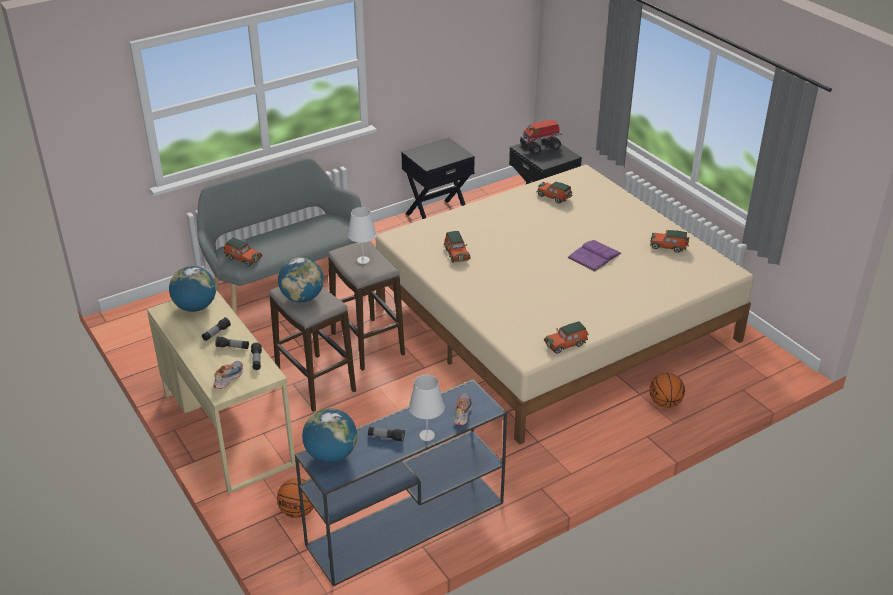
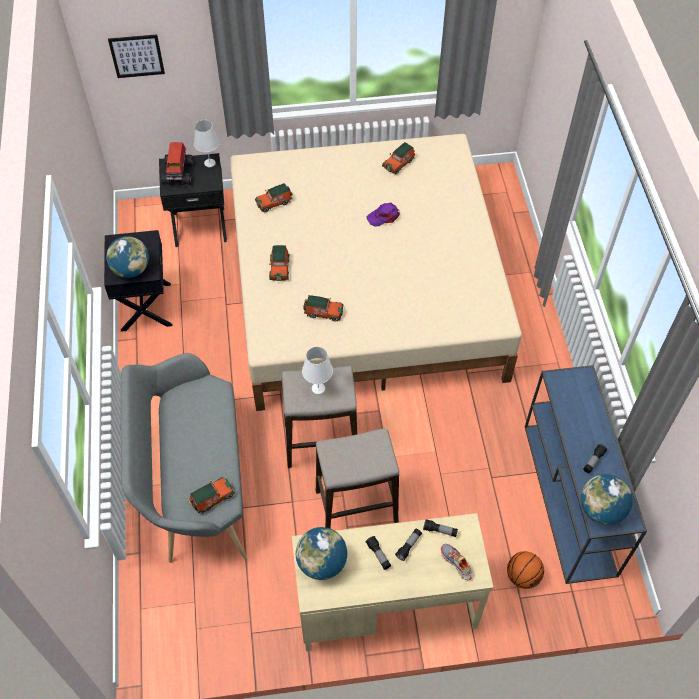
camera: 65 degrees left, 20 degrees up
(302, 298) = (356, 460): globe -> globe (131, 270)
(427, 436) = (602, 431): white table lamp -> white table lamp (210, 163)
(462, 412) = (582, 395): shoe -> none
(566, 344) = (497, 290): toy car -> toy car (279, 267)
(570, 34) = (137, 56): none -> picture
(594, 255) = (384, 216): purple book -> purple cap
(665, 403) = (506, 266): basketball -> none

